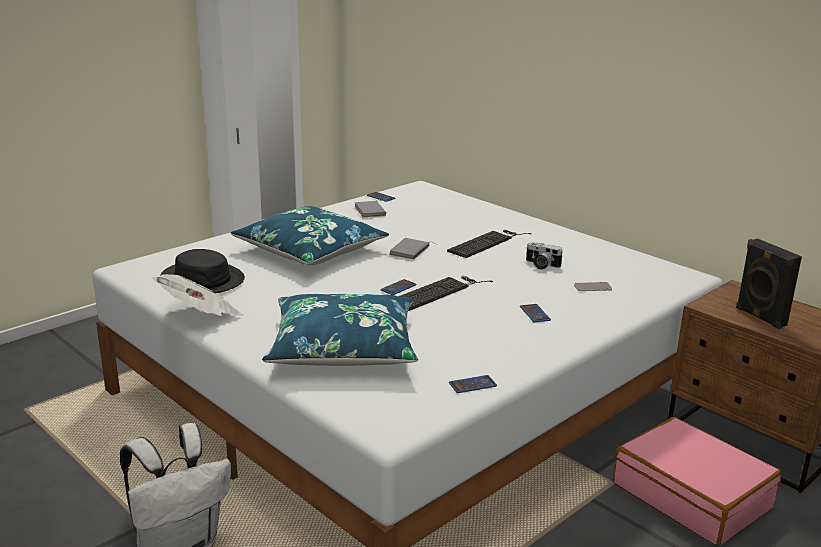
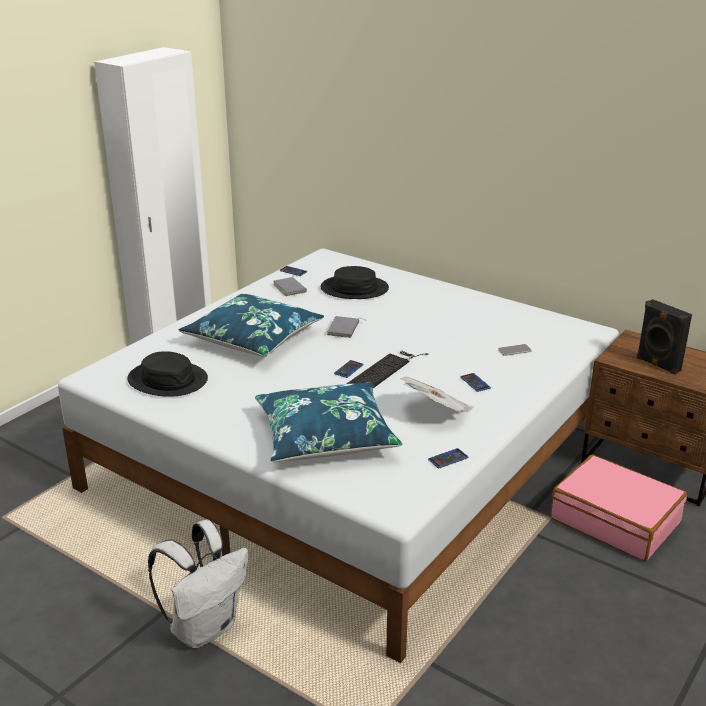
camera: 10 degrees left, 5 degrees up
(201, 316) = (184, 419): newspaper -> newspaper (437, 412)
(438, 217) = (354, 289): none -> black hat
(487, 243) = (408, 313): keyboard -> none
(541, 265) = (463, 332): camera -> none

